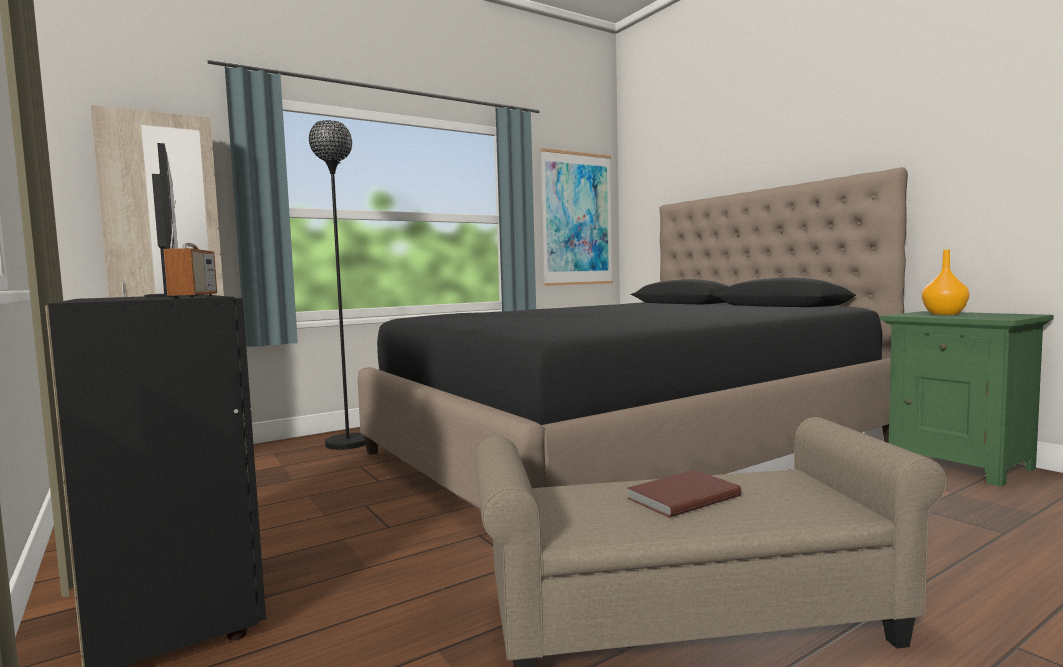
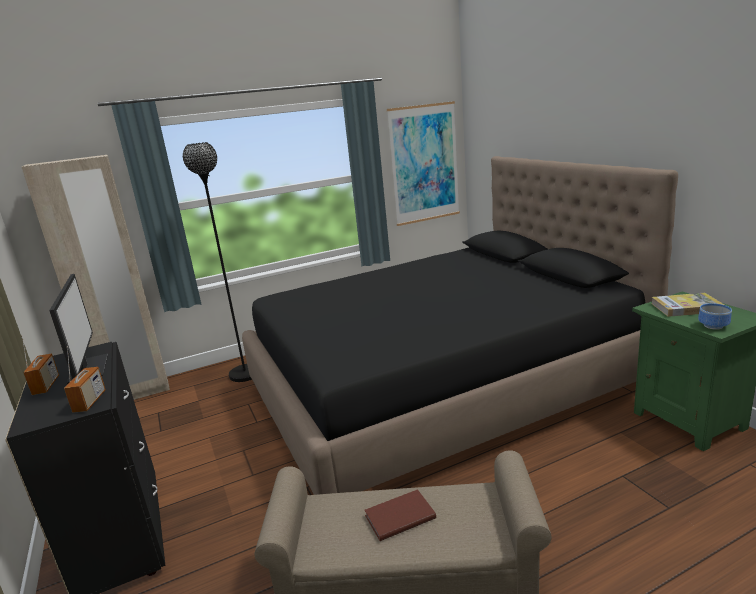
camera: 10 degrees right, 15 degrees up
(108, 298) = (46, 385): none -> radio
(943, 314) = (686, 307): orange vase -> book
(993, 317) = (713, 326): none -> bowl

